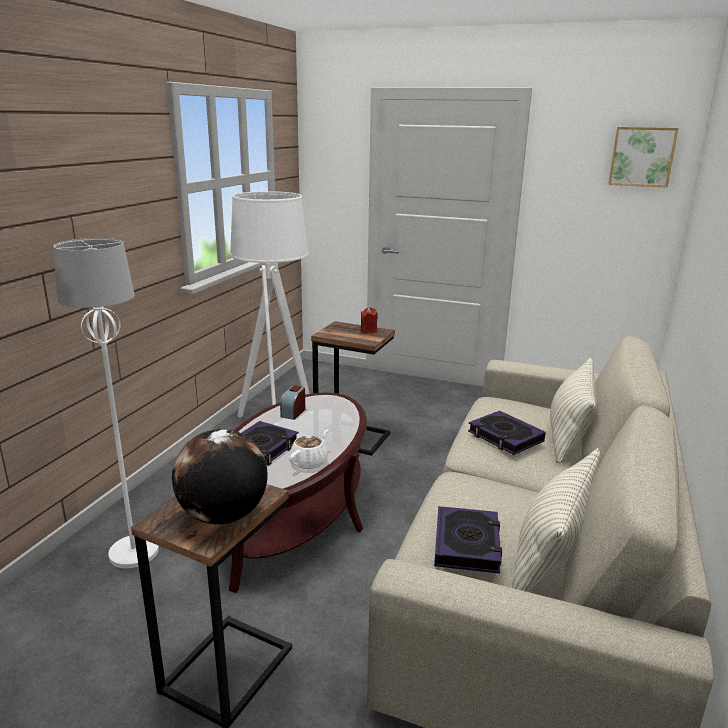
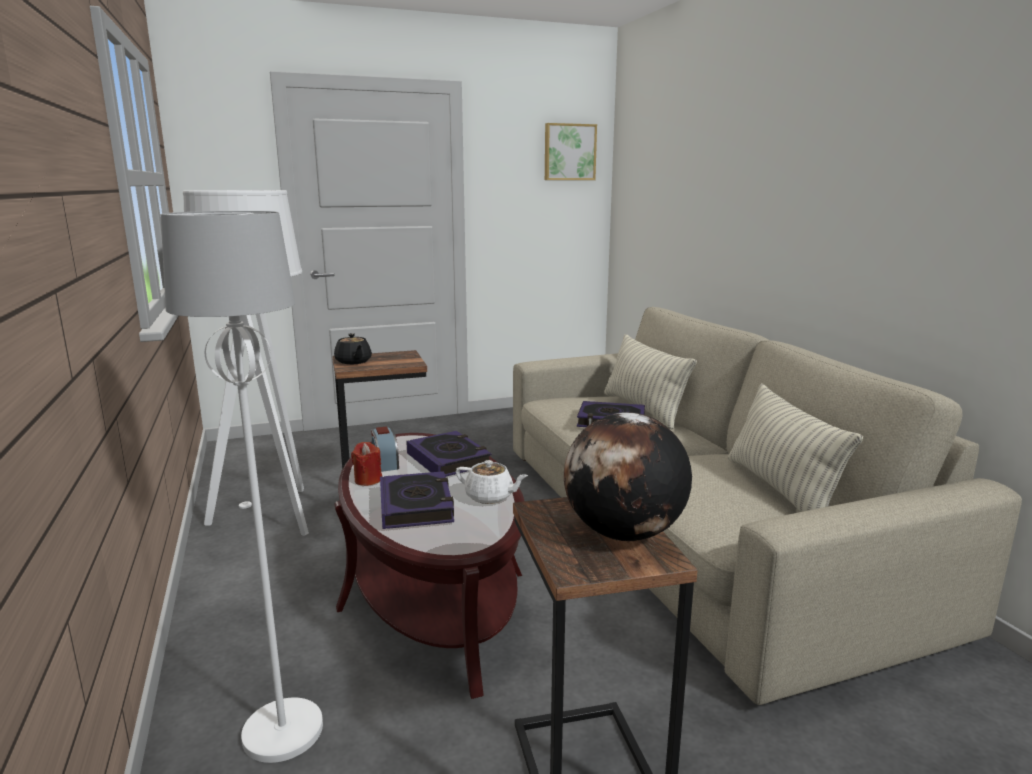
camera: 40 degrees left, 5 degrees down
(309, 462) = (490, 497): white teapot -> white teapot turned 120 degrees clockwise
(336, 330) = (353, 362): none -> black teapot
(368, 331) = (391, 356): red candle -> red candle (368, 480)
(467, 544) = (731, 503): book -> book (448, 460)

